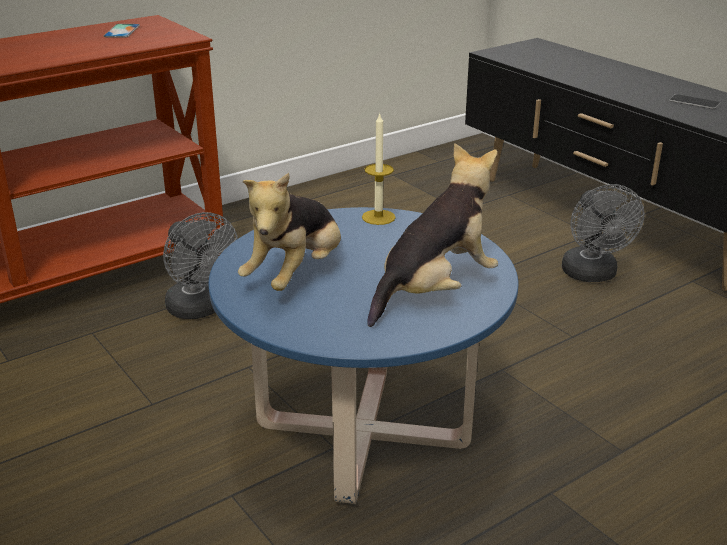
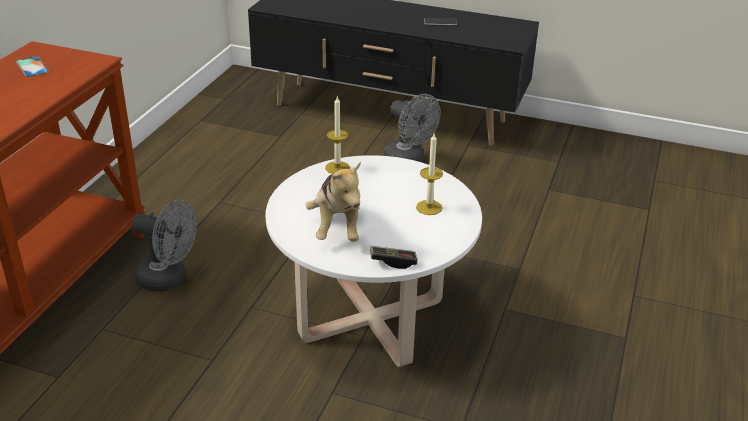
camera: 35 degrees left, 5 degrees up
(309, 333) = (393, 262): none -> game controller
(363, 432) = (371, 319): blue coffee table -> white coffee table
(435, 290) = (429, 207): plush toy -> candle

